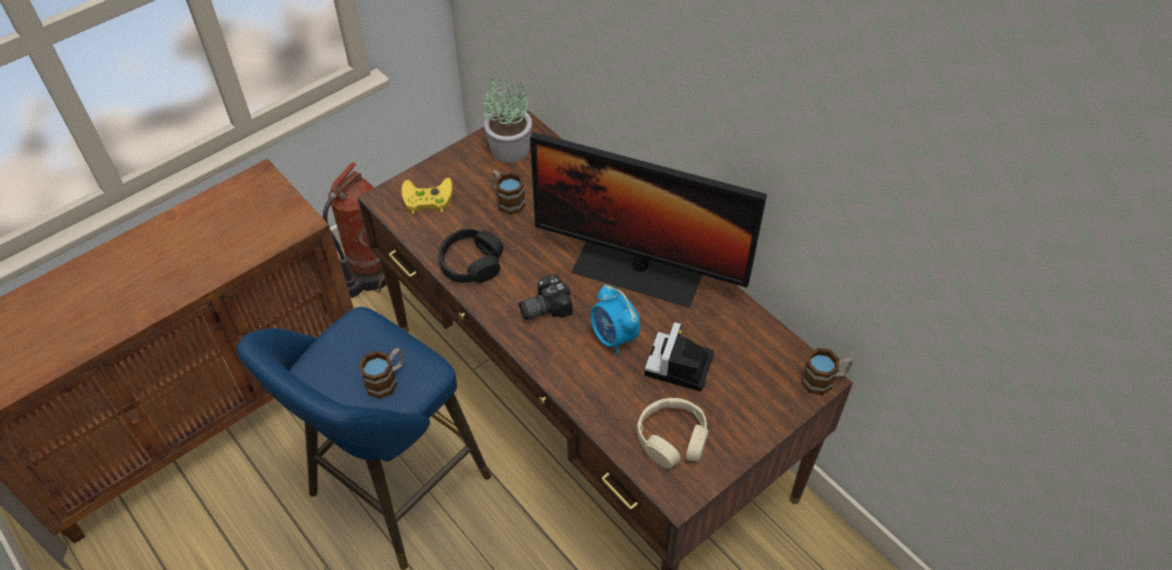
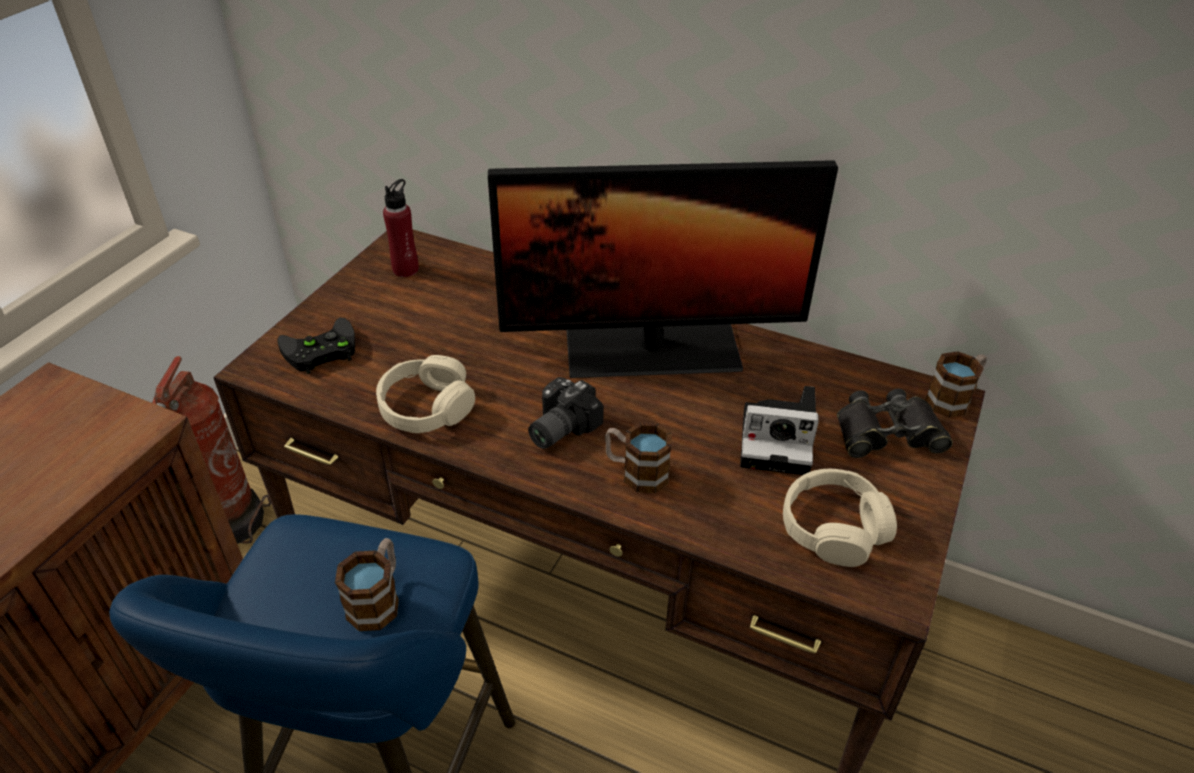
camera: 25 degrees left, 10 degrees down
(426, 199) = (318, 352): yellow game controller -> black game controller
(471, 263) = (426, 407): black headphones -> beige headphones
(507, 200) = (434, 324): mug -> mug (636, 472)
(510, 148) = (405, 269): potted plant -> red bottle
(613, 337) = (674, 433): alarm clock -> none
(679, 367) = (779, 441): camera -> camera turned 75 degrees counterclockwise
(756, 388) = (887, 433): none -> black binoculars

